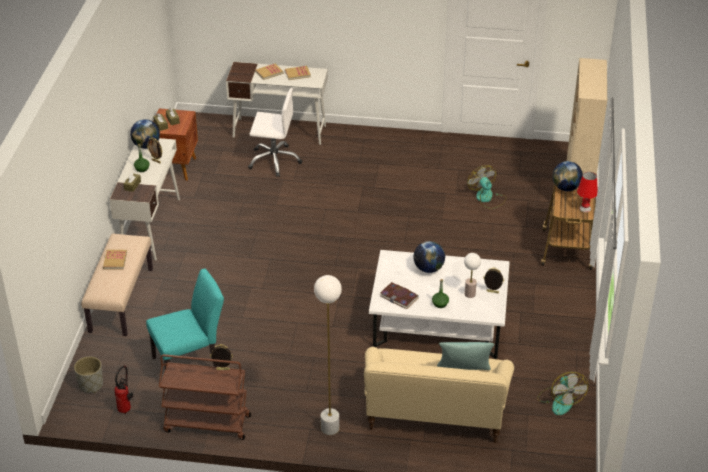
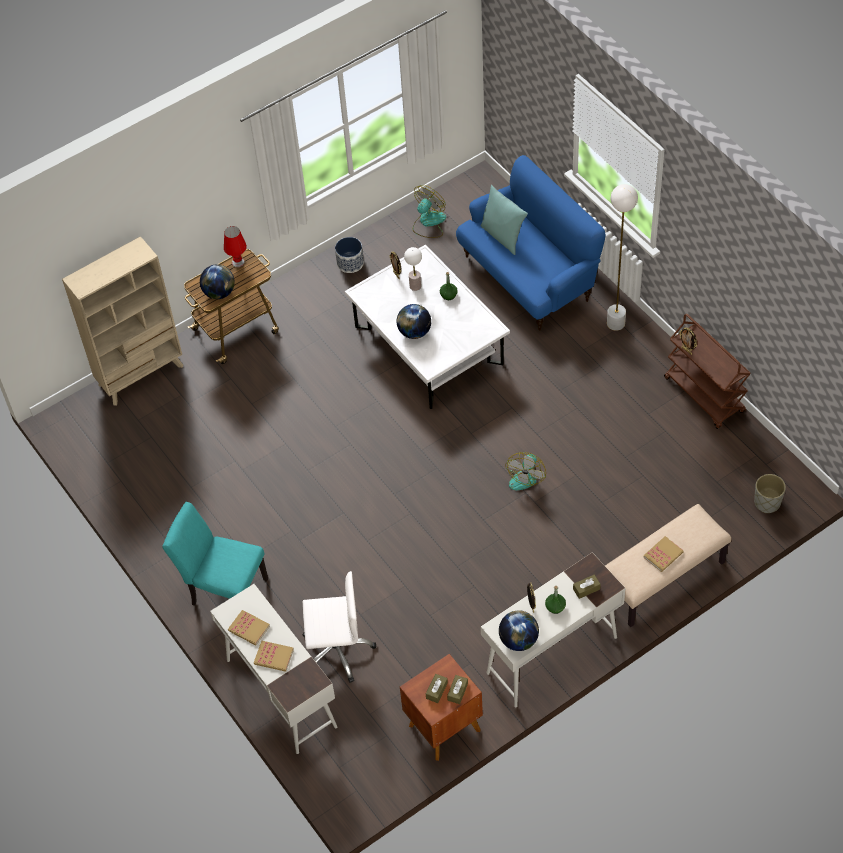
camera: 130 degrees left, 15 degrees up
(126, 408) = (756, 457): fire extinguisher -> none
(190, 362) = (663, 462): turquoise chair -> turquoise chair (224, 590)
(274, 160) = (337, 650): white office chair -> white office chair turned 120 degrees clockwise
(399, 297) = (471, 324): book -> none
(435, 415) = (528, 277): beige sofa -> blue sofa
(487, 198) = (216, 433): fan -> fan (525, 475)
(567, 335) = (350, 263): none -> planter

